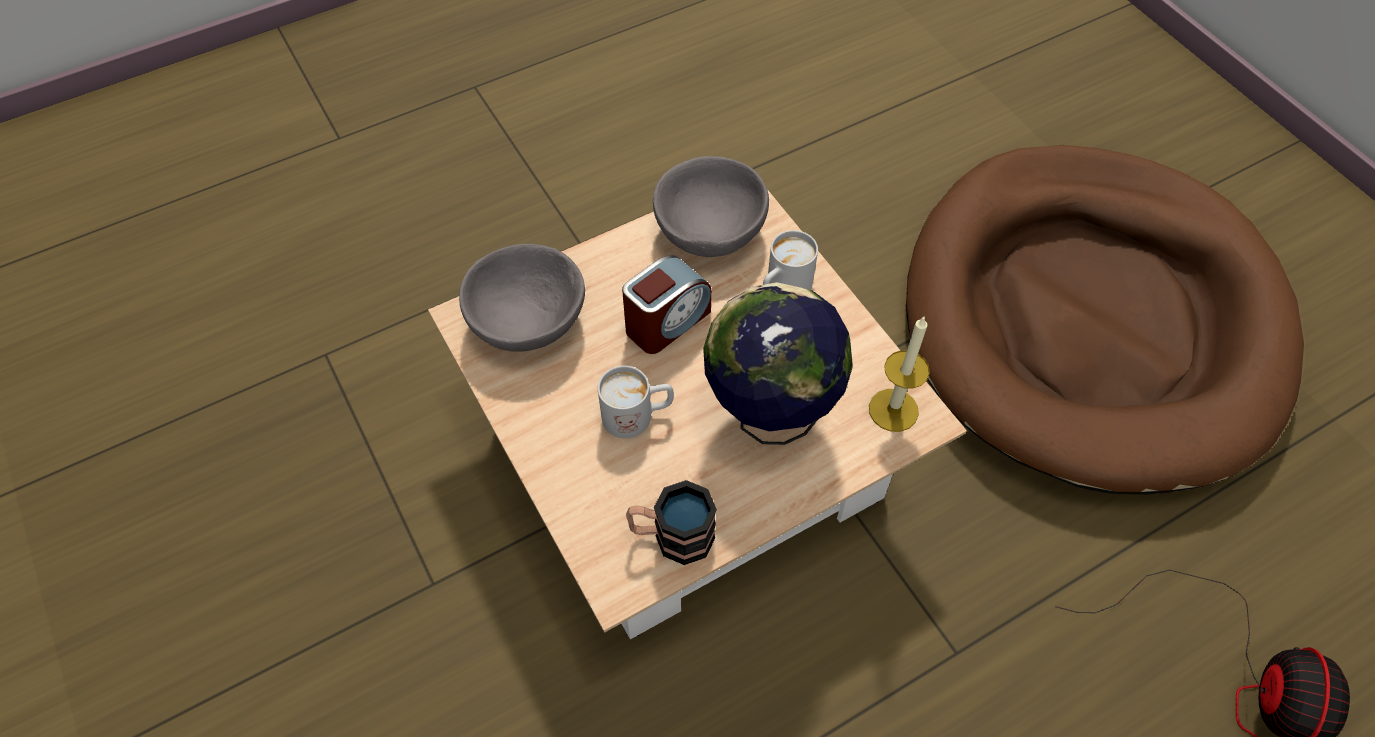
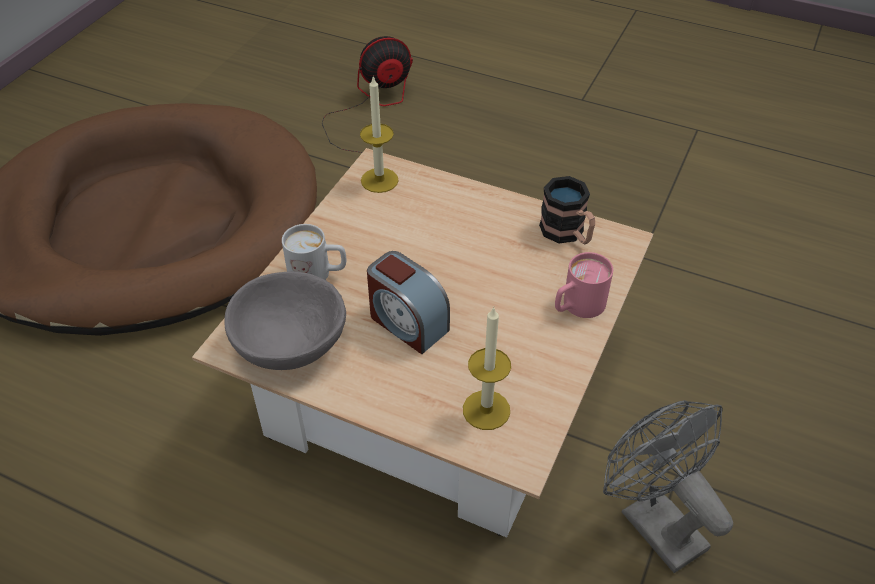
camera: 125 degrees left, 10 degrees down
(415, 526) = (653, 521): none -> grey fan
(528, 323) = (486, 410): grey bowl -> candle
(570, 468) = (577, 307): none -> pink mug
(638, 415) = (502, 295): white mug -> none
(667, 322) = (407, 323): alarm clock -> alarm clock turned 150 degrees counterclockwise
(769, 415) = (437, 231): globe -> none

